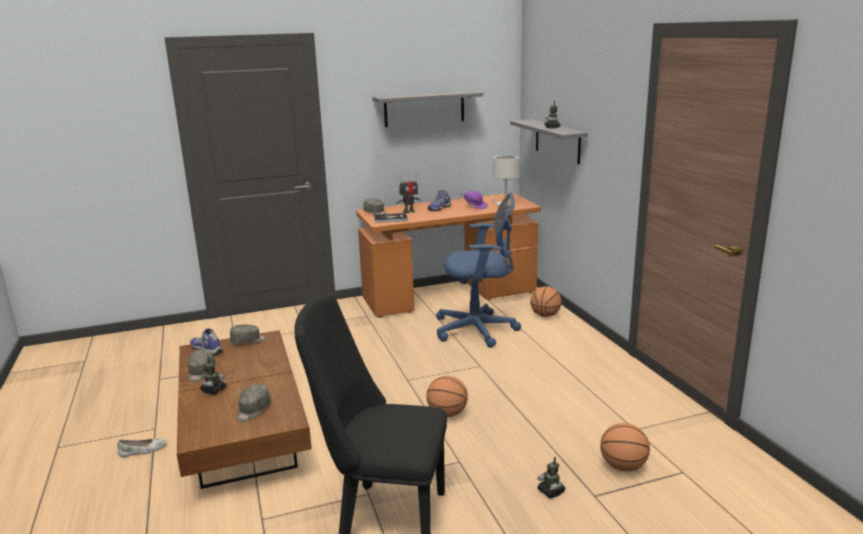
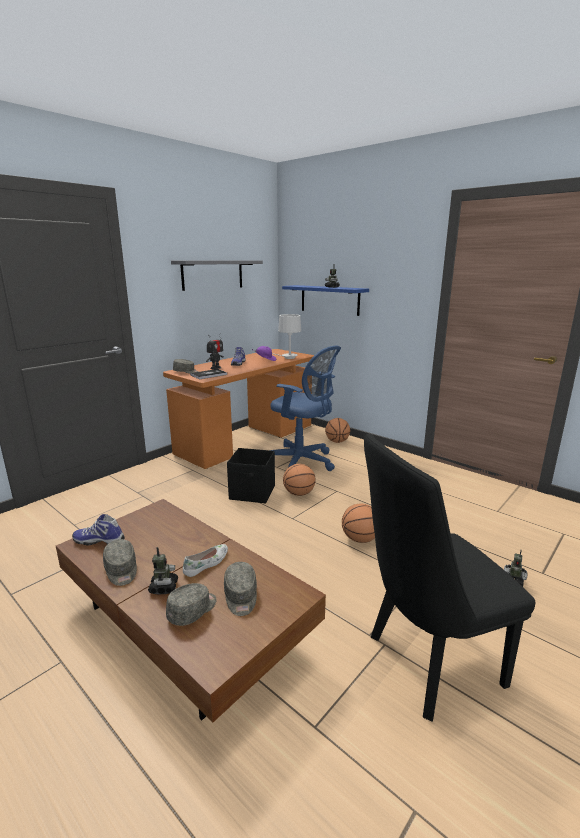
camera: 30 degrees left, 0 degrees up
(142, 450) = (69, 700): white shoe -> white shoe (207, 563)
(248, 341) = (141, 518): grey cap -> grey cap (193, 610)
(397, 349) = (253, 493): none -> black storage box
(479, 330) = (302, 462): blue office chair -> blue office chair turned 60 degrees clockwise
(557, 141) = (329, 300): grey shelf -> blue shelf
(623, 466) = (528, 542): basketball -> basketball (299, 494)

